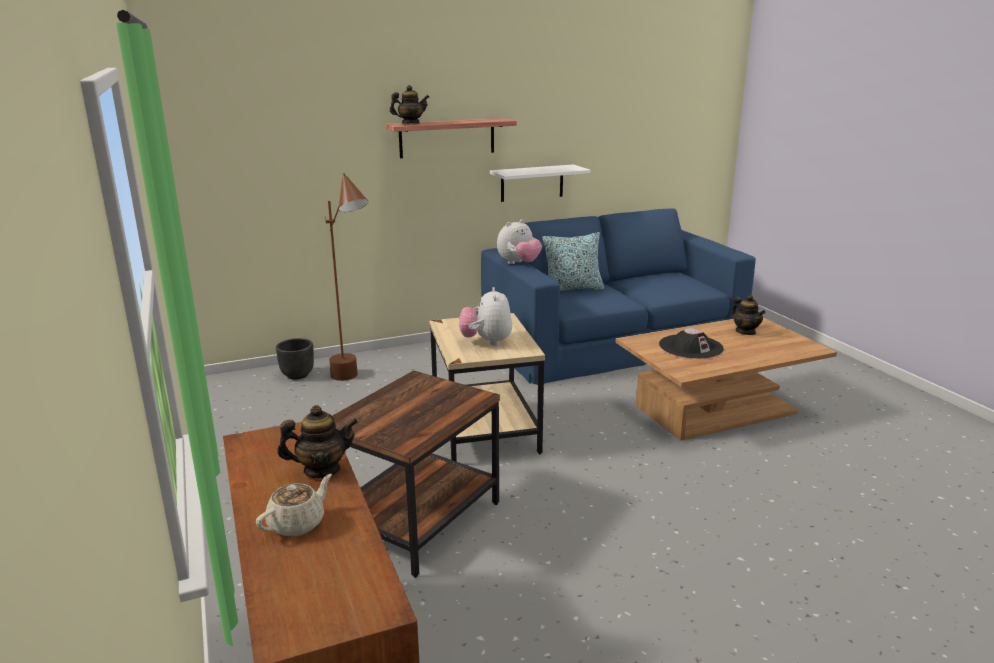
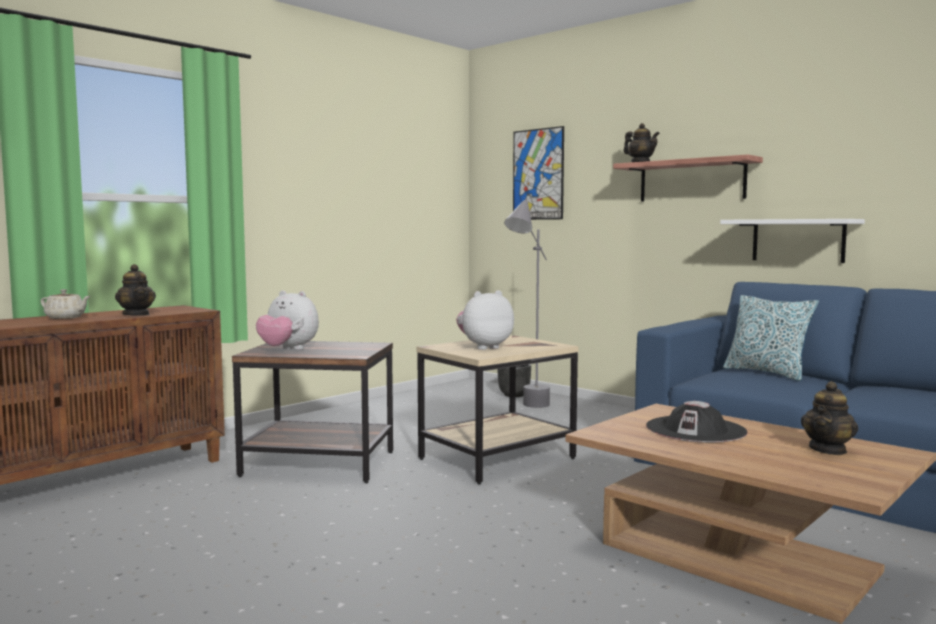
camera: 65 degrees right, 15 degrees down
(268, 132) = (538, 174): none -> picture
(354, 382) = (527, 409): brown floor lamp -> grey floor lamp
(519, 263) = (697, 321): plush toy -> plush toy (288, 350)

